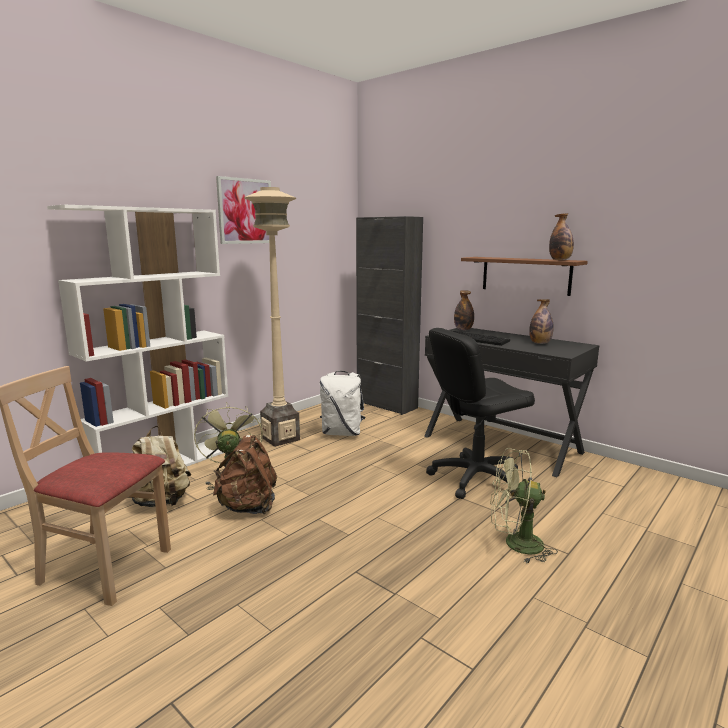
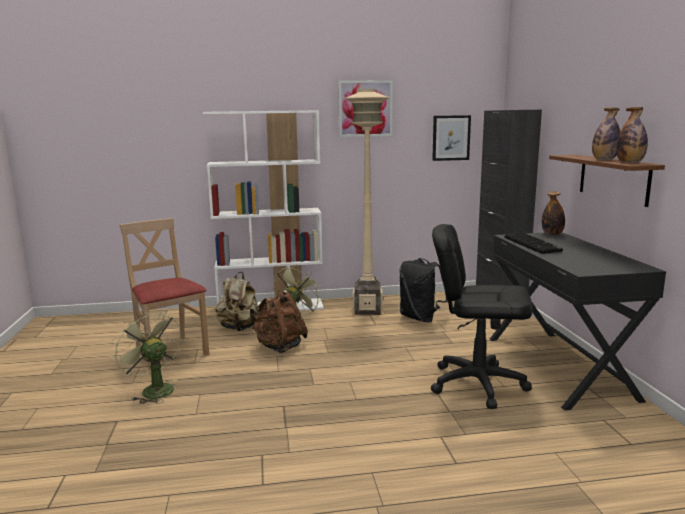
camera: 40 degrees right, 0 degrees up
(321, 245) = (451, 138): none -> picture
(342, 433) = (421, 318): white backpack -> black backpack
(515, 544) = (421, 438): green fan -> green fan (153, 390)
(540, 343) = (594, 258): bottle -> bottle (604, 159)

